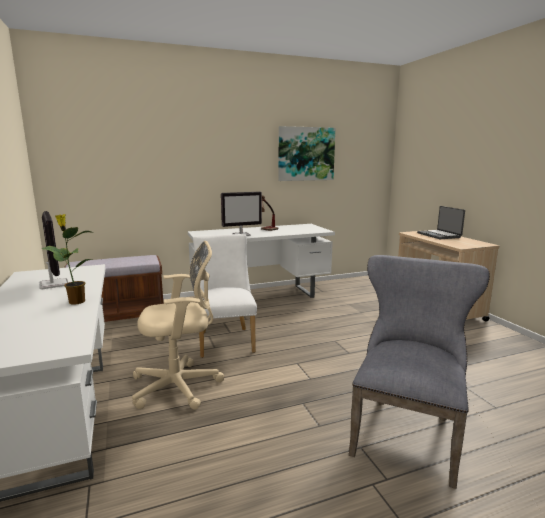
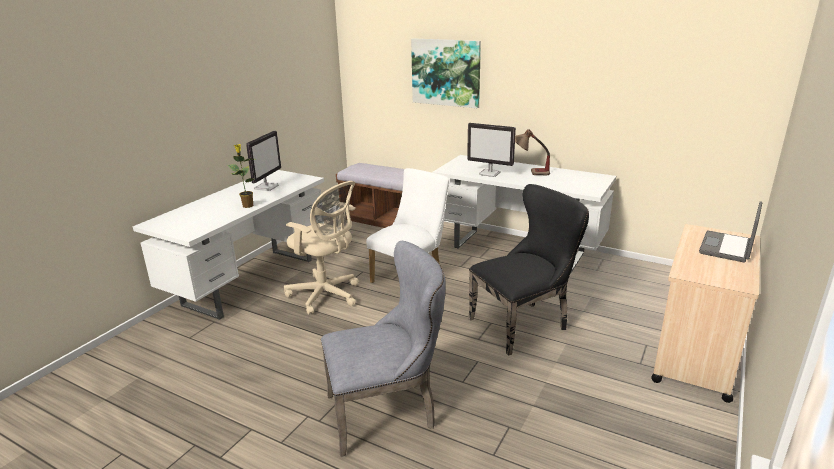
camera: 50 degrees right, 10 degrees up
(306, 154) = (619, 78): picture -> picture (446, 72)
(350, 332) = (524, 324): none -> black chair

